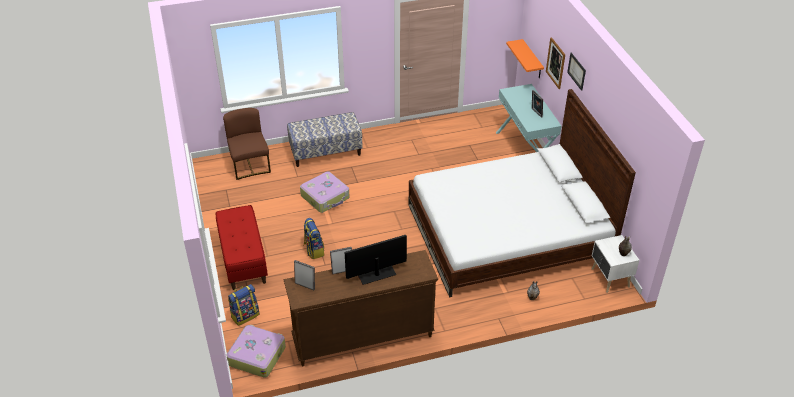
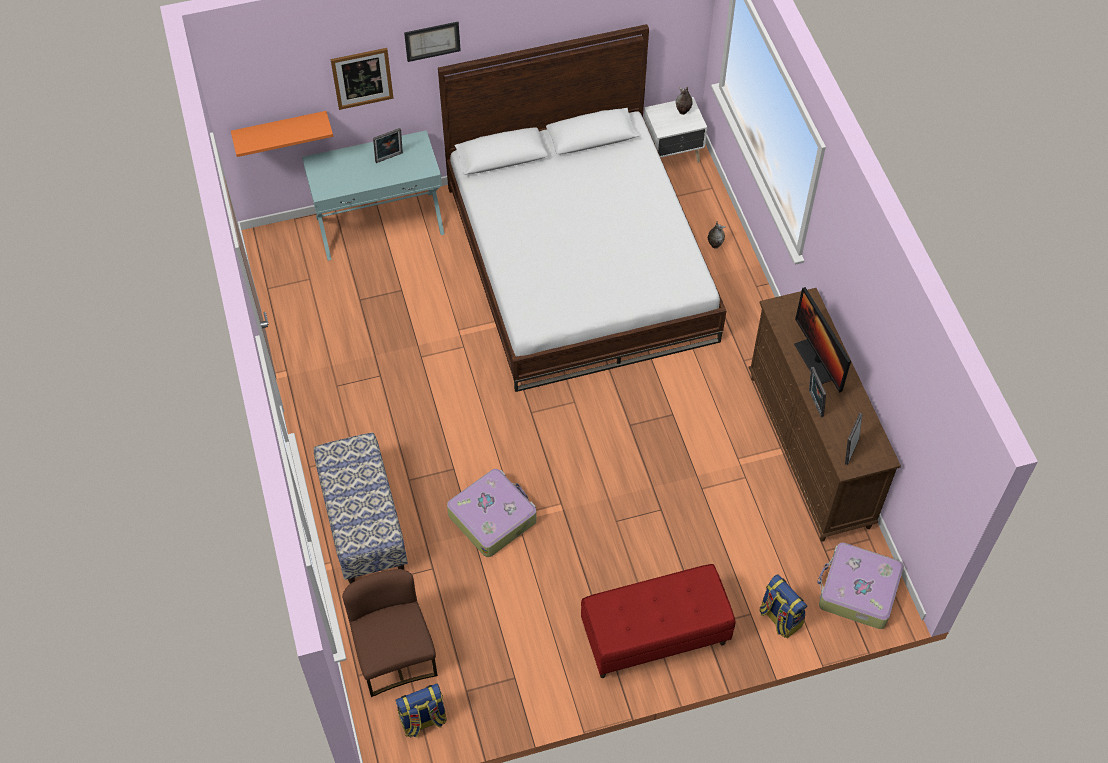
camera: 90 degrees left, 15 degrees up
(250, 165) = (395, 655): brown chair -> brown chair turned 90 degrees clockwise
(313, 250) = (628, 528): backpack -> backpack (423, 720)

